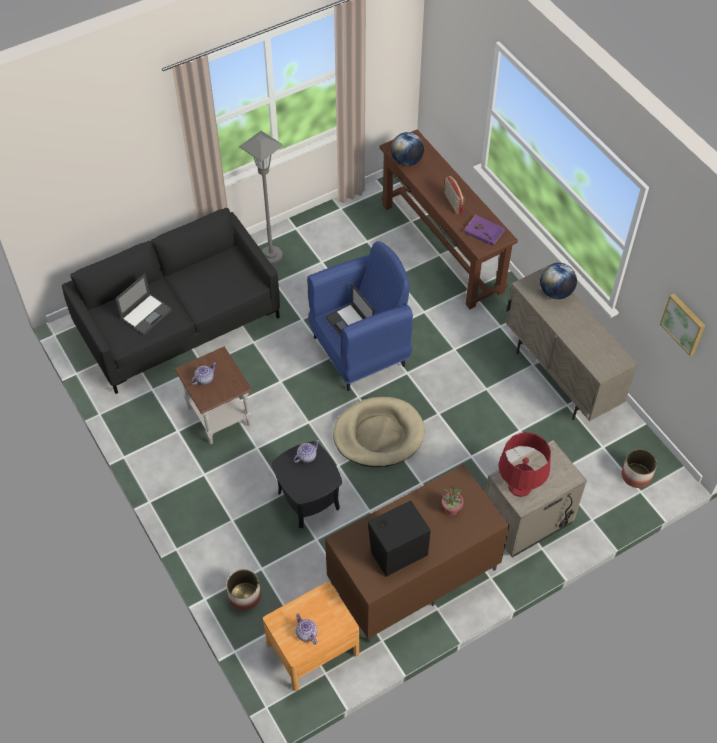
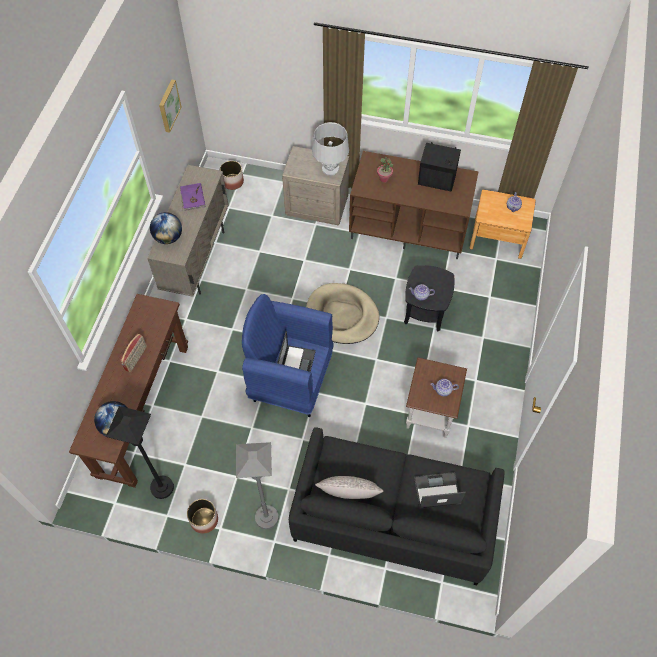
camera: 135 degrees left, 5 degrees up
(209, 264) = (348, 496): none -> grey pillow
(244, 596) = (513, 290): planter -> planter (204, 520)
(364, 218) = (162, 487): none -> black floor lamp
(484, 231) = (147, 318): purple book -> purple book (192, 198)
(519, 486) = (330, 168): red table lamp -> grey table lamp

